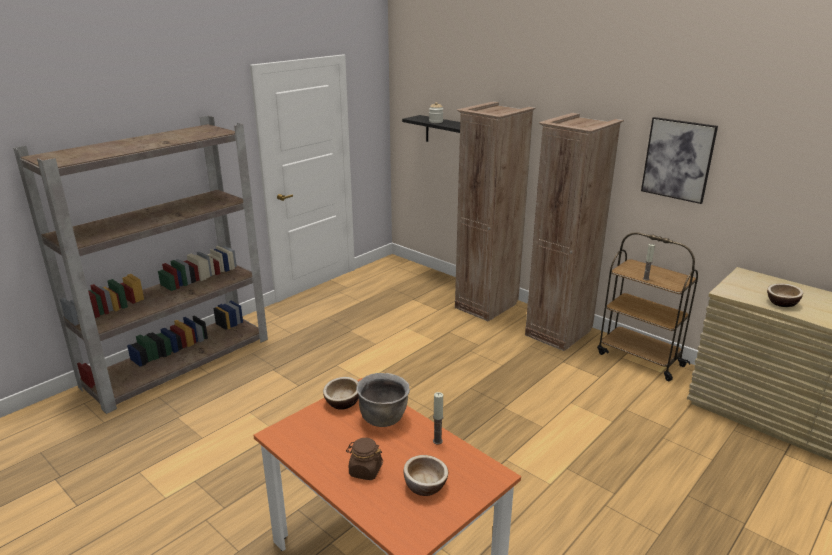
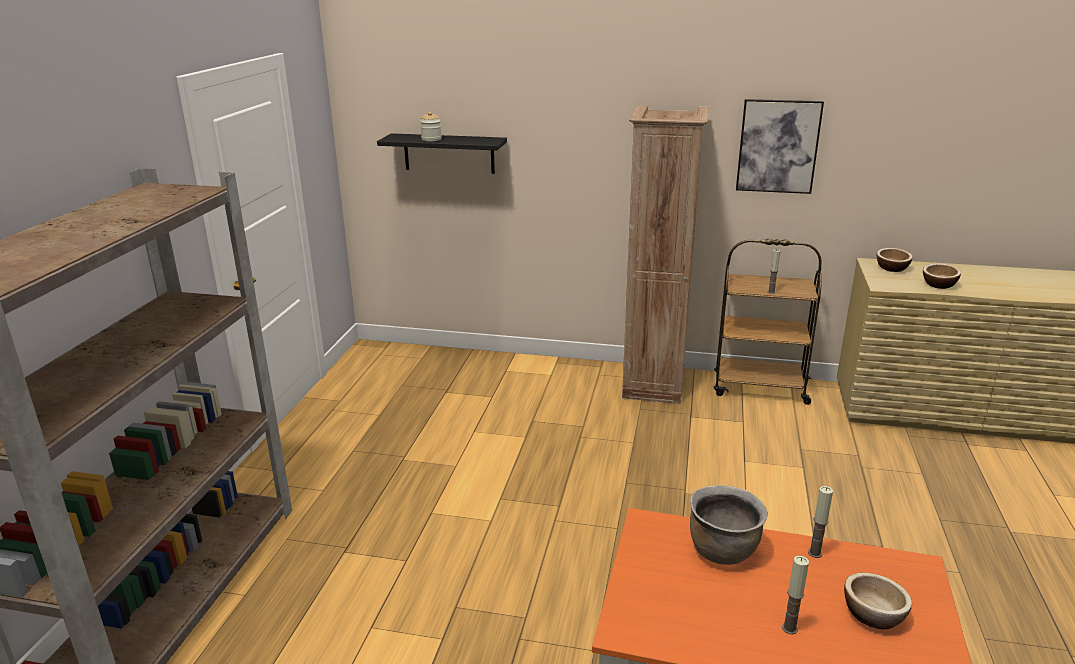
camera: 30 degrees left, 0 degrees up
(342, 402) = (648, 550): bowl -> bowl (891, 268)
(365, 471) = (789, 628): brown jar -> candle
(486, 306) = (544, 375): brown cabinet -> none

